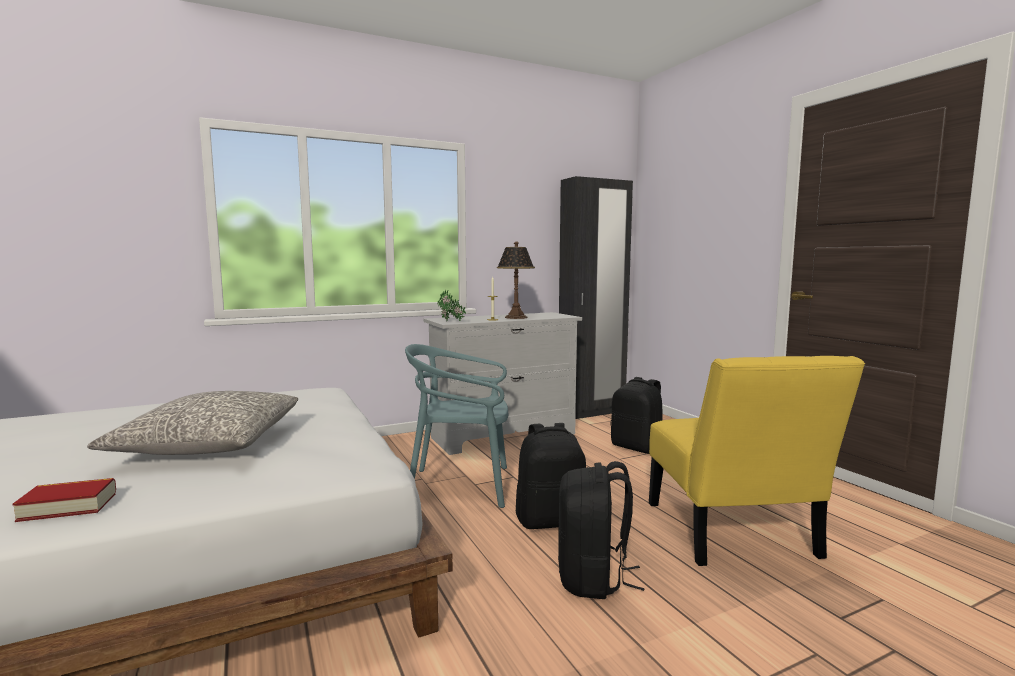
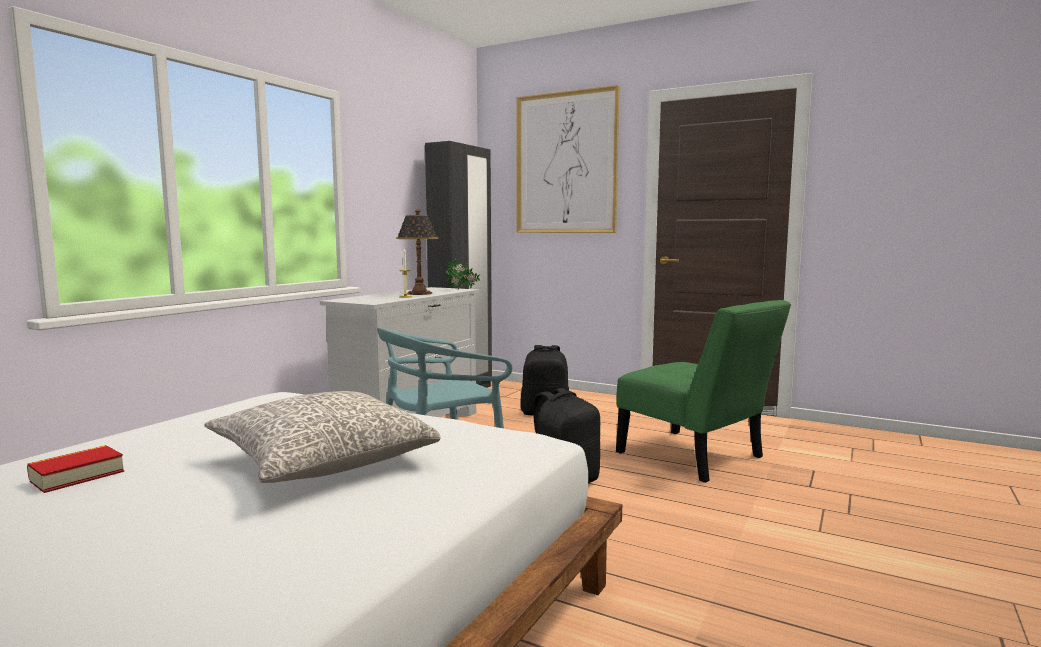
camera: 35 degrees left, 0 degrees up
(68, 506) = (336, 544): book -> book (77, 476)
(451, 321) = (370, 301): potted plant -> potted plant (462, 289)
(593, 578) = (654, 512): black backpack -> none
(706, 189) = (566, 163): none -> picture
(732, 534) = (695, 457): yellow chair -> green chair

